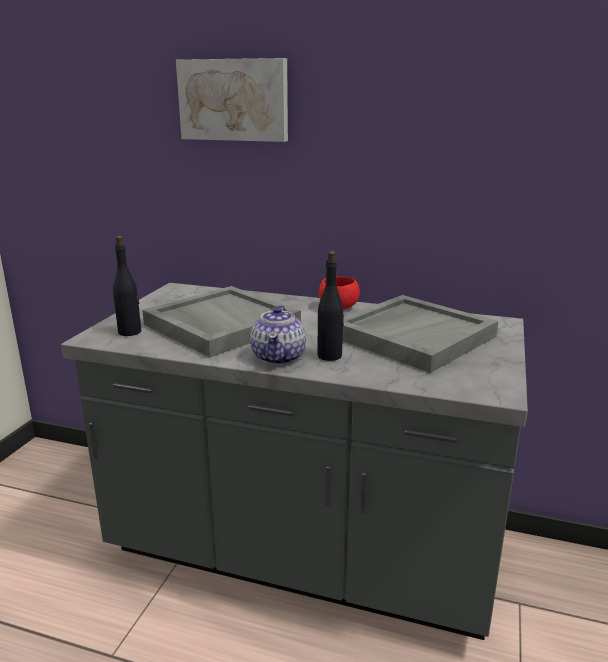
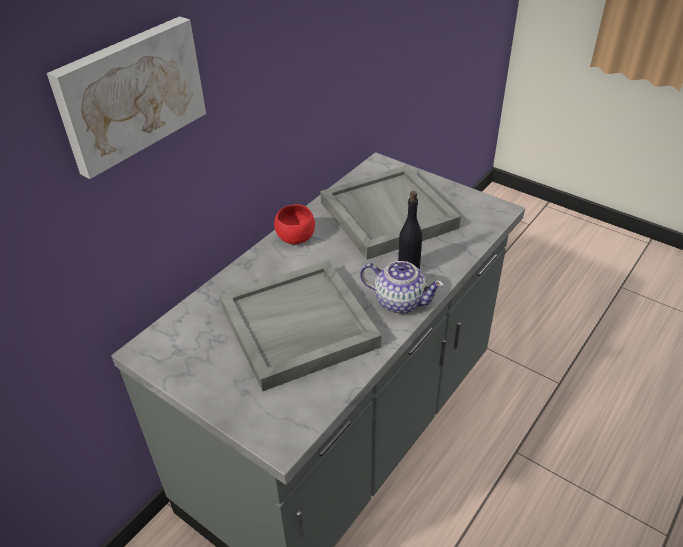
camera: 70 degrees left, 20 degrees up
(130, 332) = (281, 405): black bottle -> none

